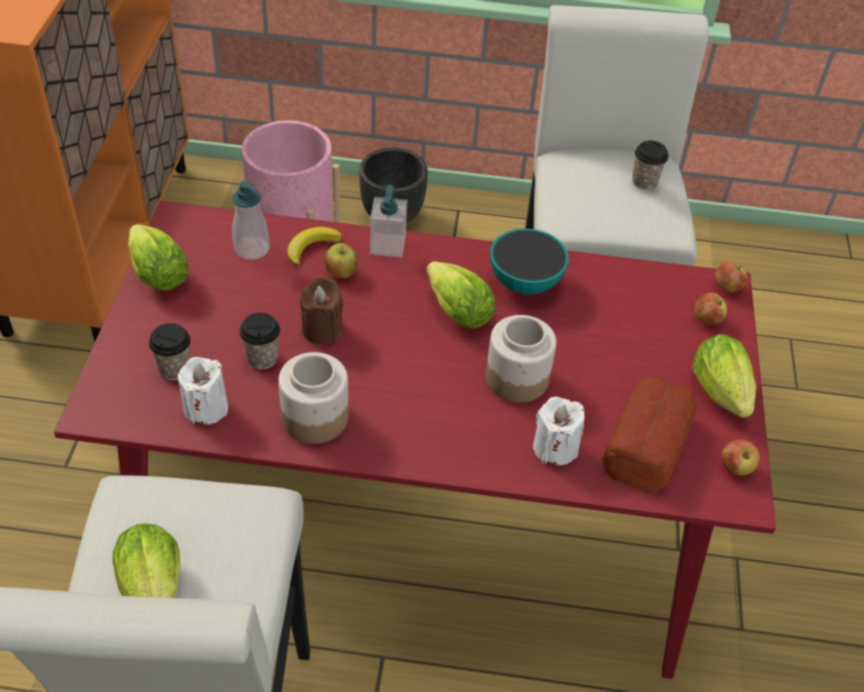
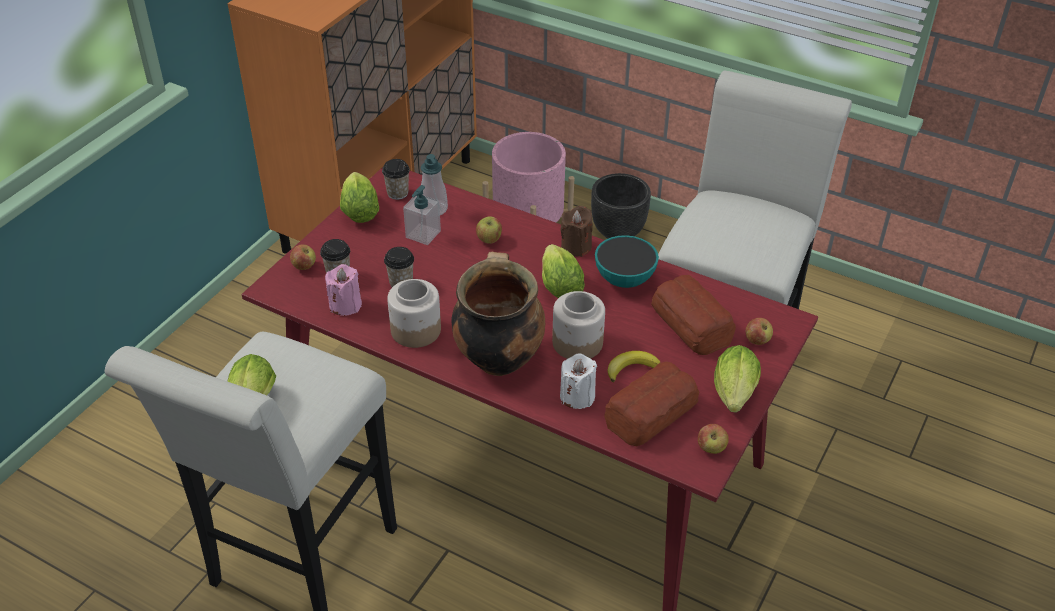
camera: 25 degrees right, 5 degrees down
(206, 408) = (345, 305): white candle -> pink candle
(311, 247) = (477, 218): banana -> banana (631, 368)
(322, 329) = (453, 274): brown candle -> brown candle (576, 246)
(387, 245) = (534, 229): soap dispenser -> soap dispenser (423, 234)
(435, 424) = (498, 357): none -> cooking pot
(627, 317) = (691, 323): none -> bread
(644, 182) = (769, 228): cup -> cup (397, 193)
(727, 287) = (790, 322): apple -> apple (304, 266)

